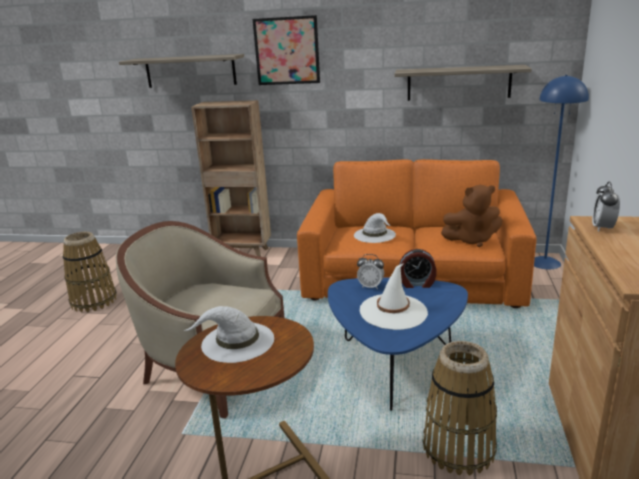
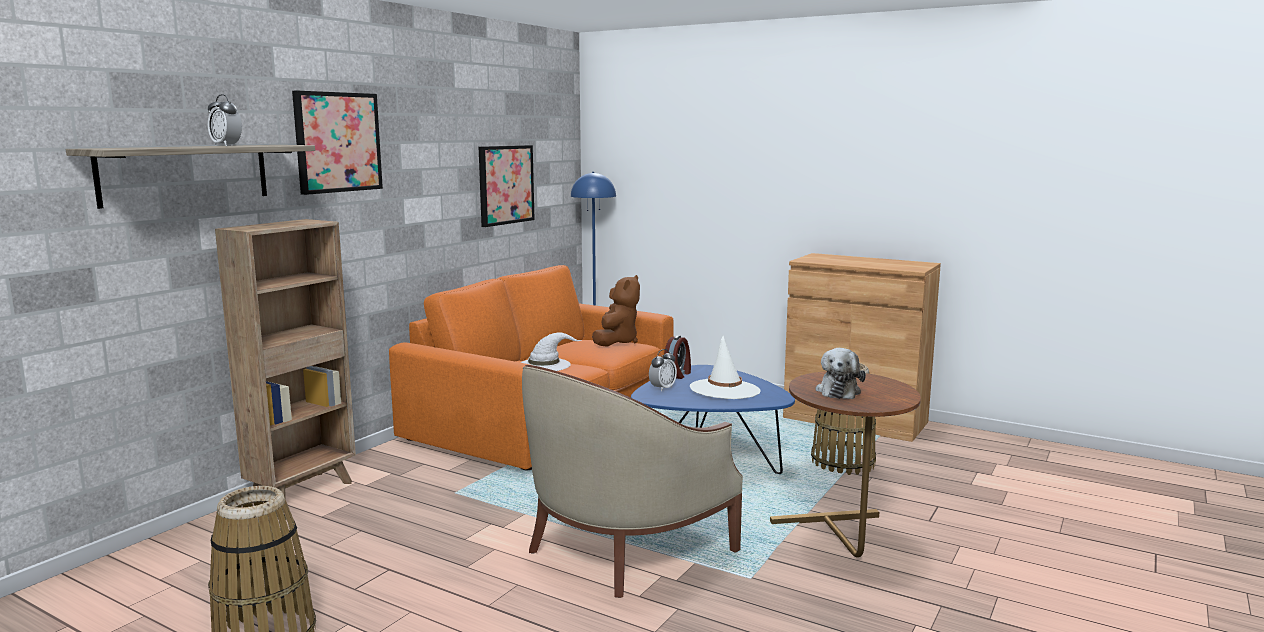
camera: 70 degrees left, 10 degrees down
(237, 342) = (838, 391): white hat -> plush toy
(458, 83) = (505, 184): shelf -> picture
(602, 228) = (821, 260): alarm clock -> alarm clock (226, 146)

